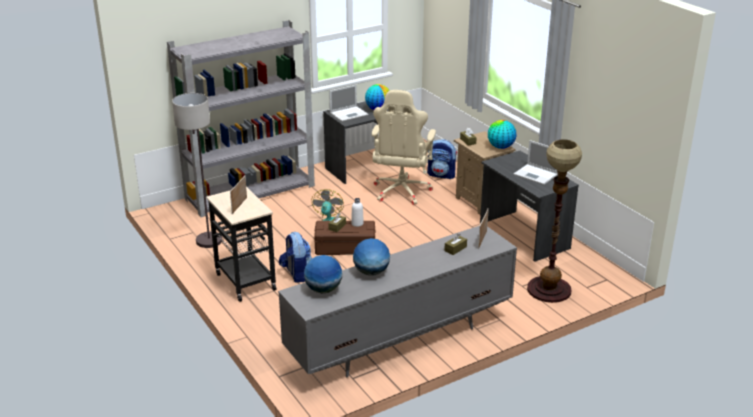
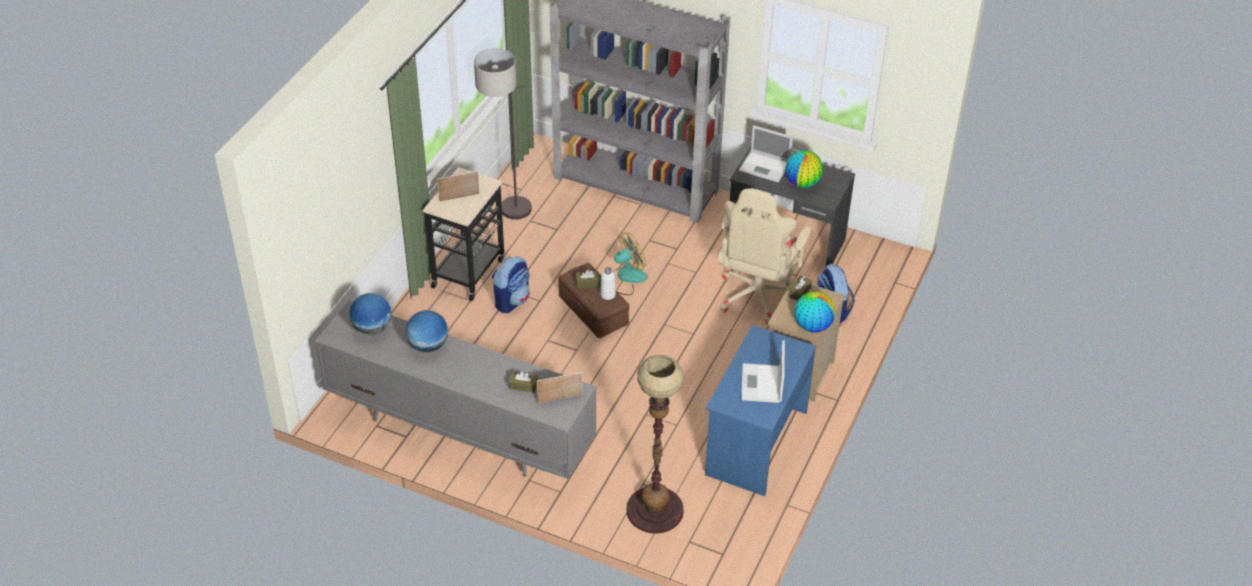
camera: 55 degrees right, 15 degrees up
(401, 191) = (757, 295): beige office chair -> beige office chair turned 45 degrees counterclockwise
(523, 235) = (755, 442): grey desk -> blue desk

